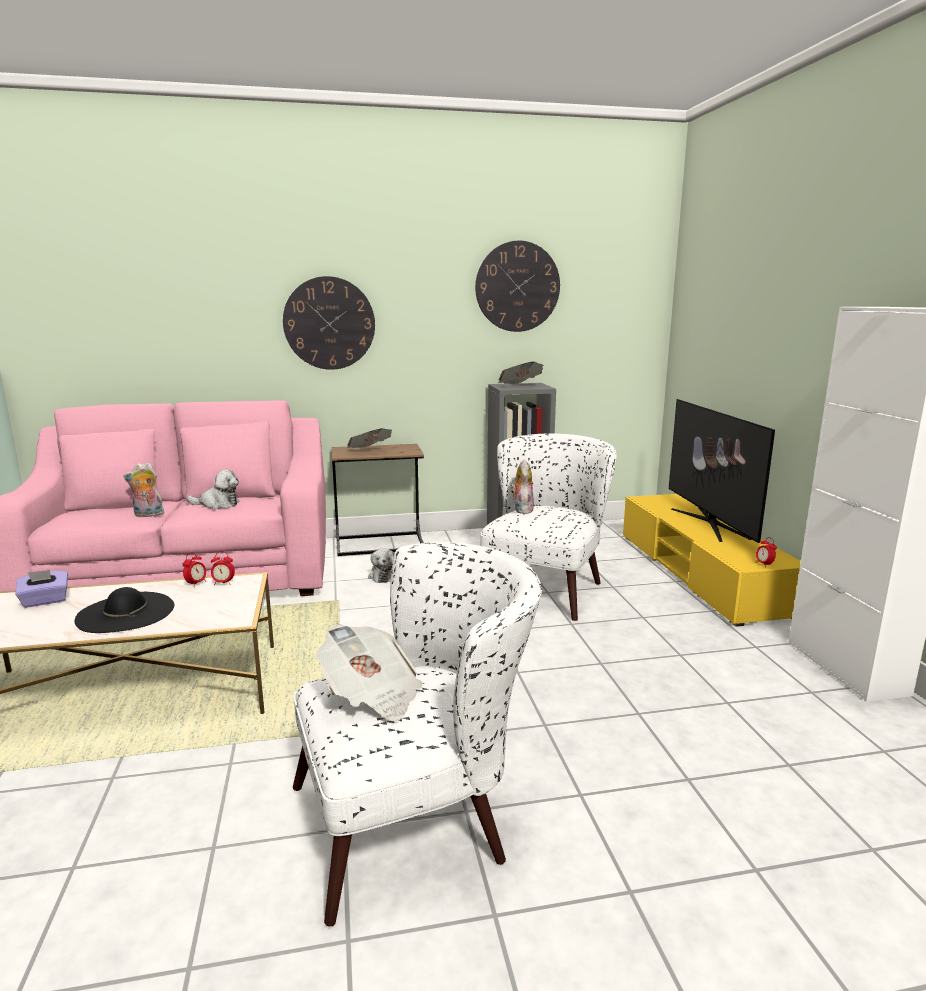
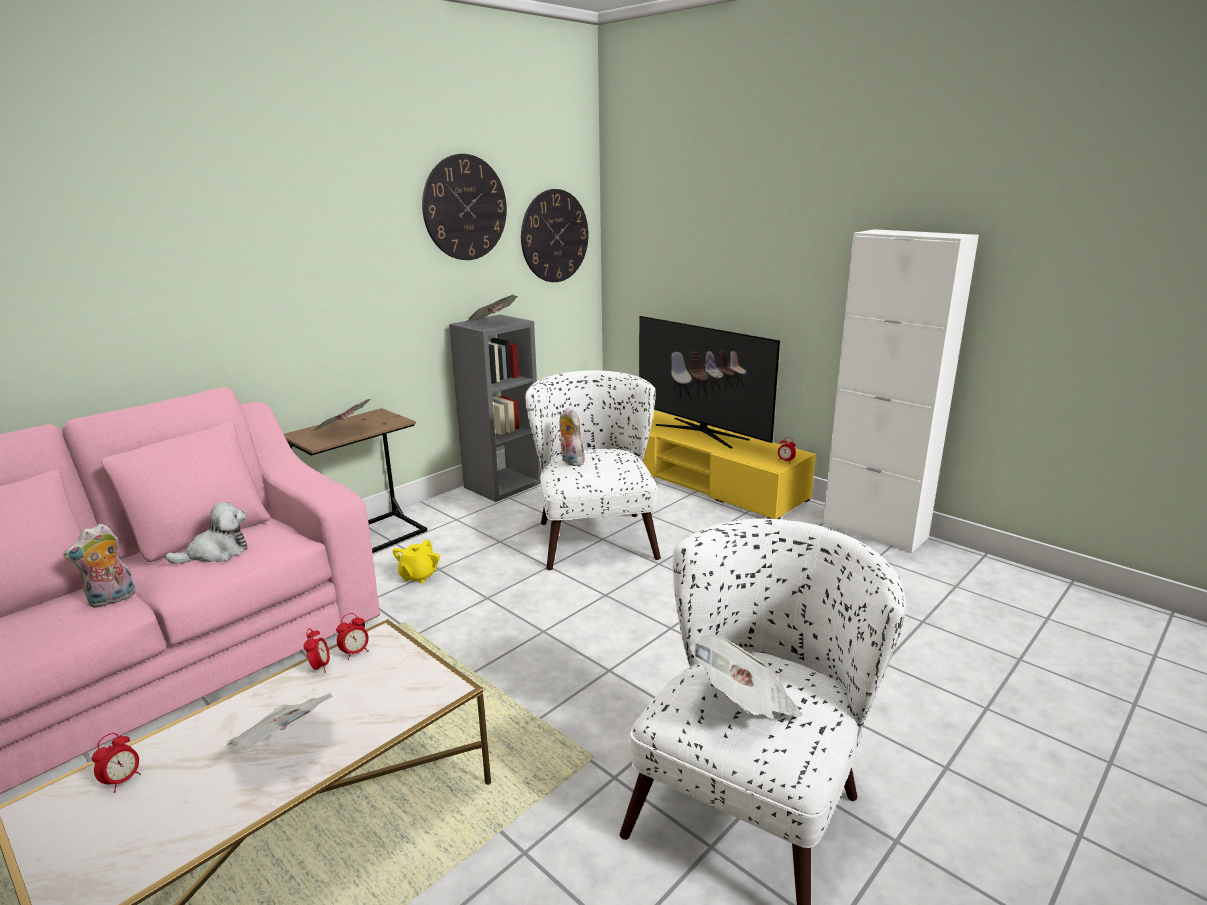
camera: 35 degrees left, 5 degrees up
(45, 601) = (123, 781): purple tissue box -> alarm clock
(125, 612) = (285, 742): black hat -> newspaper
(329, 323) = (255, 272): wall clock -> wall clock (554, 236)
(383, 576) = (418, 576): plush toy -> yellow teapot

